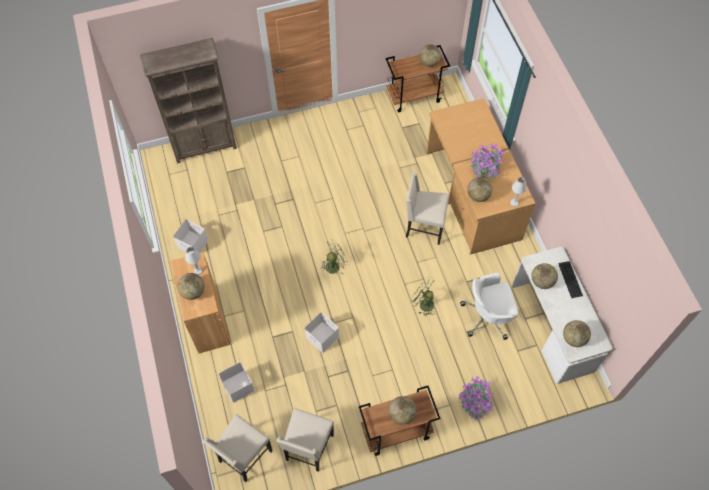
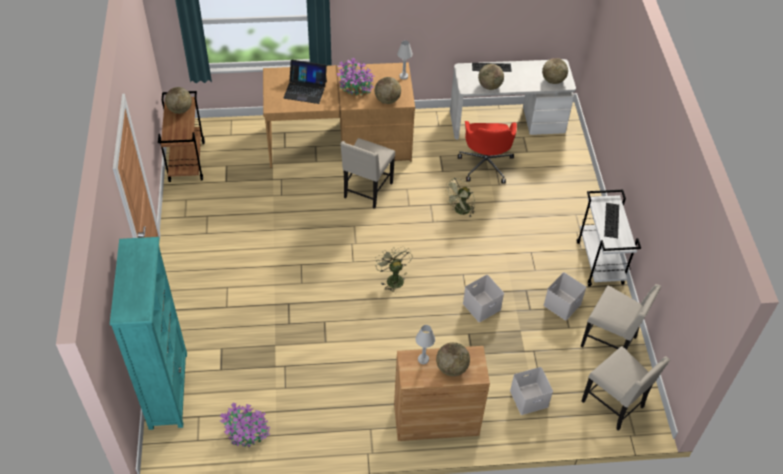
camera: 80 degrees left, 10 degrees down
(193, 243) = (320, 422): white storage box -> white storage box (562, 303)
(205, 146) = (168, 389): brown bookcase -> turquoise bookcase
(396, 432) = (600, 263): brown cart -> white cart
(401, 414) = (612, 221): globe -> keyboard
(468, 133) = (305, 89): none -> laptop
(475, 402) = (576, 195): potted plant -> potted plant (246, 433)
(487, 316) = (485, 164): white office chair -> red office chair

